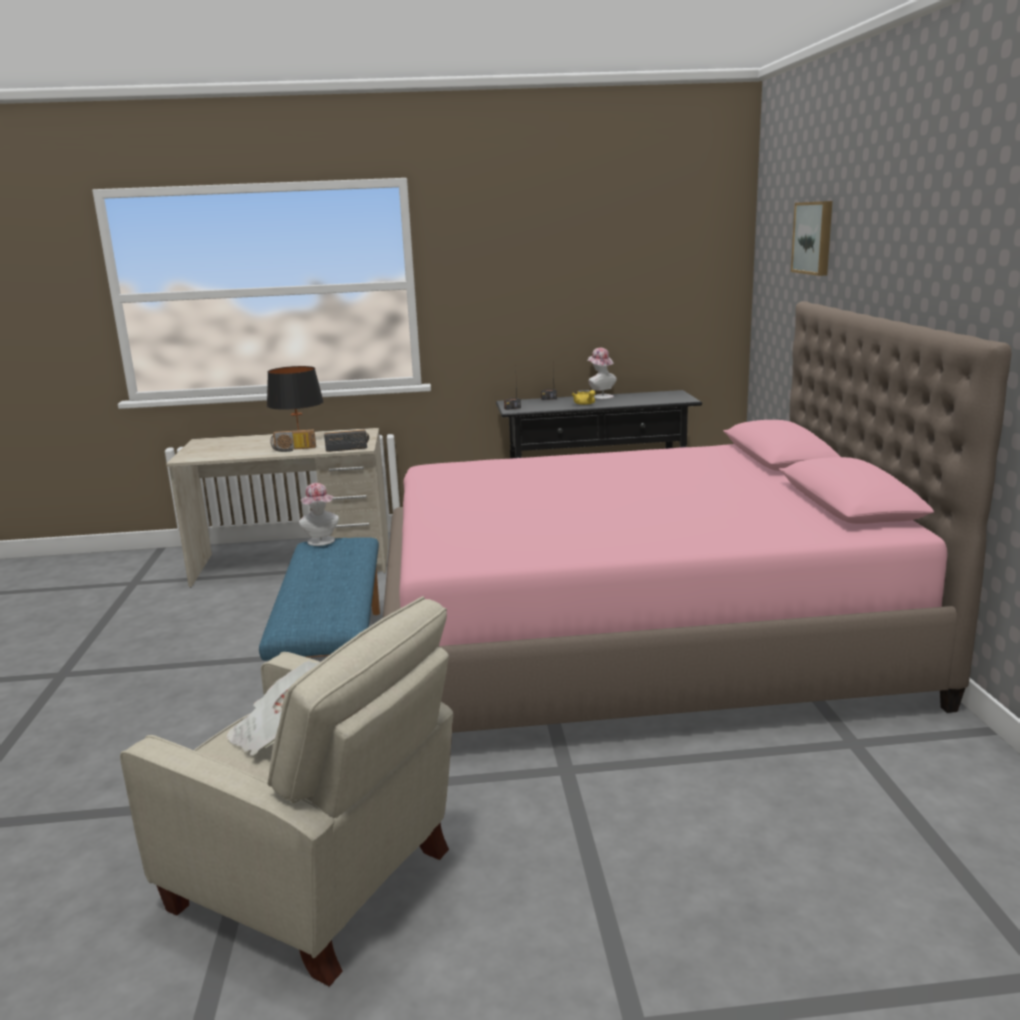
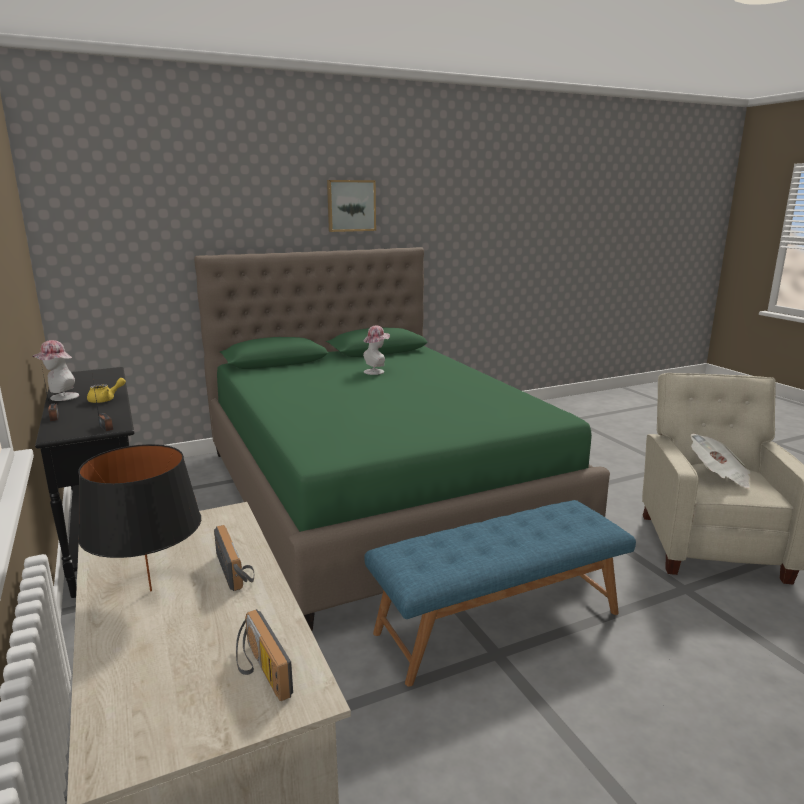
camera: 110 degrees left, 0 degrees up
(321, 542) = (415, 569): hat -> hat (376, 371)
(348, 448) = (233, 523): radio -> radio (259, 671)
(636, 640) = (378, 494): pink bed -> green bed
(814, 238) = (179, 206): picture -> picture (351, 205)

